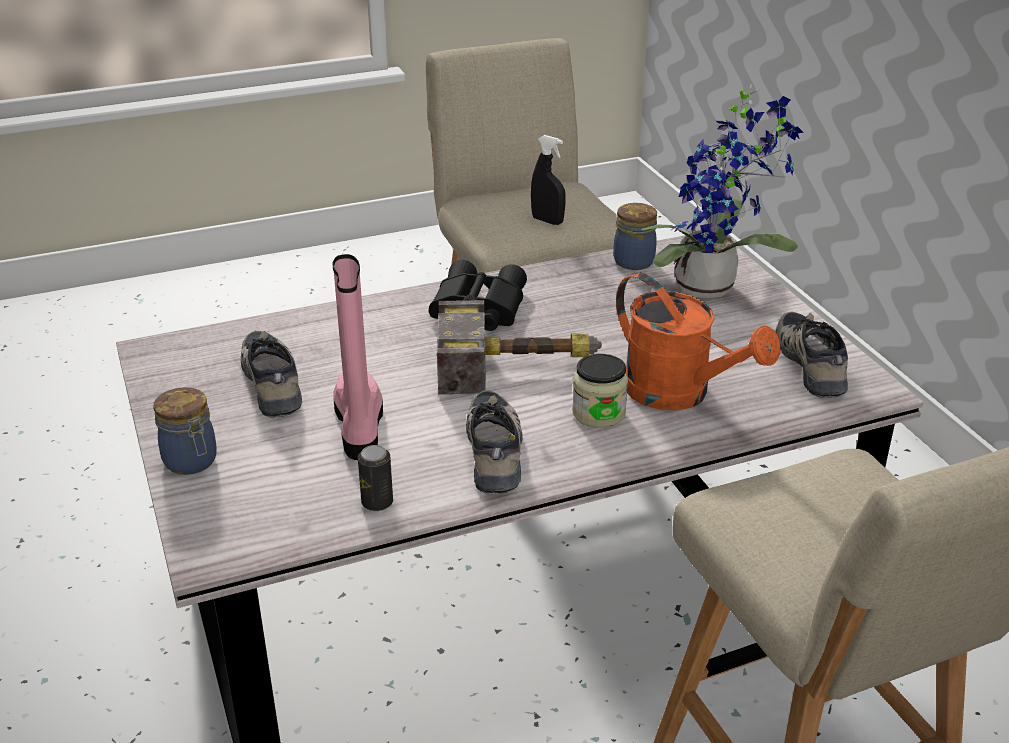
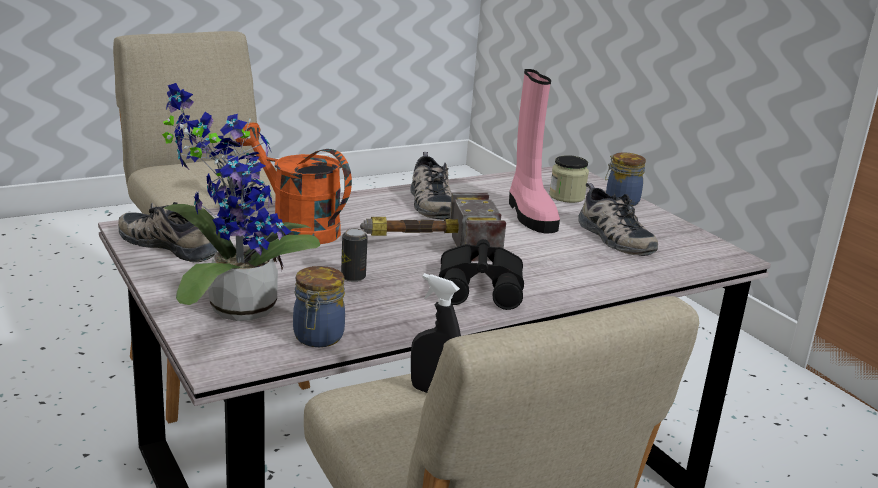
camera: 170 degrees right, 10 degrees down
(377, 502) = (493, 185): can -> can (353, 277)
(598, 413) = (360, 218): jar -> jar (567, 196)
(813, 363) = (171, 244): shoe -> shoe turned 135 degrees clockwise

